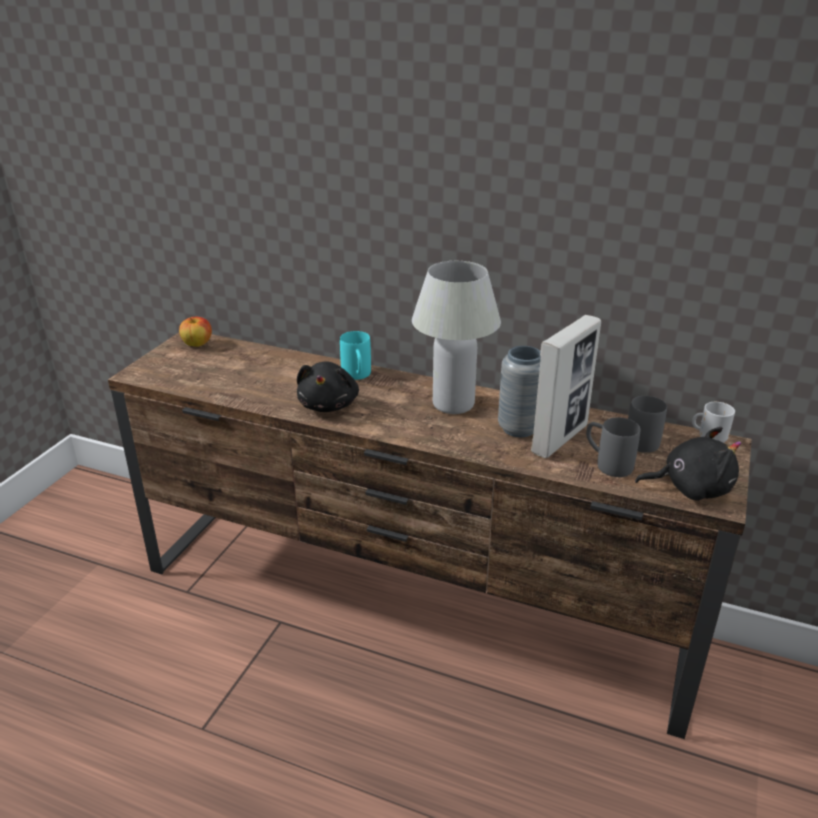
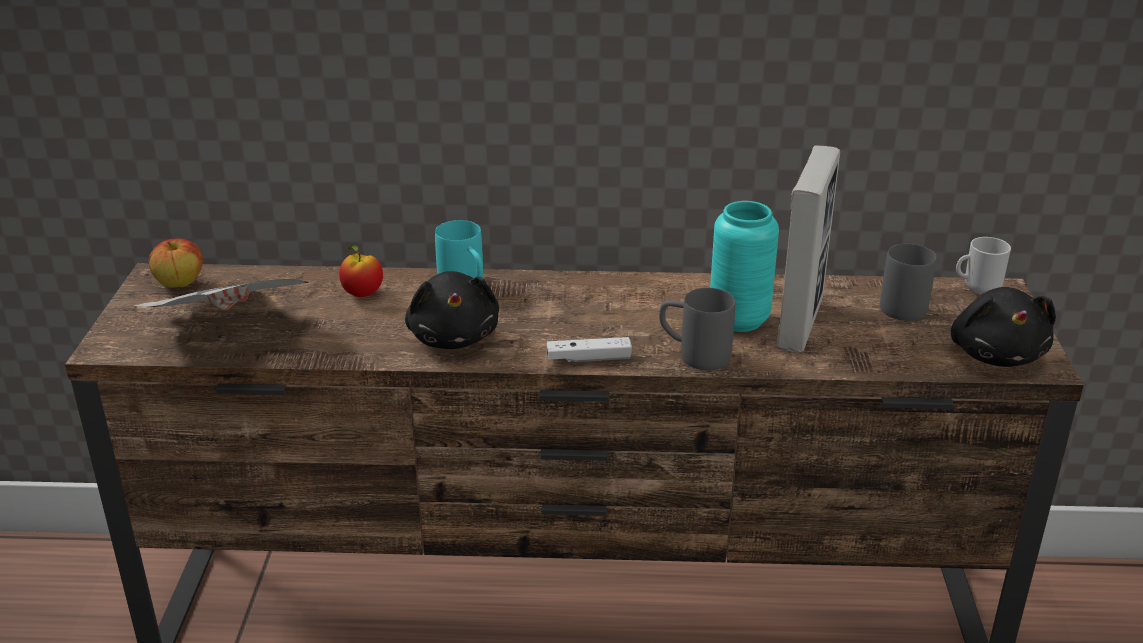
camera: 20 degrees left, 0 degrees up
(205, 378) = (231, 333): none -> newspaper
(294, 369) = (362, 294): none -> apple
(402, 434) = (588, 358): none -> white game controller
(453, 404) = (629, 304): white table lamp -> none
(518, 428) = (738, 320): grey vase -> turquoise vase
(607, 463) = (879, 344): grey mug -> grey mug (693, 355)
(690, 488) = (996, 354): black plush toy -> black plush toy turned 105 degrees clockwise

